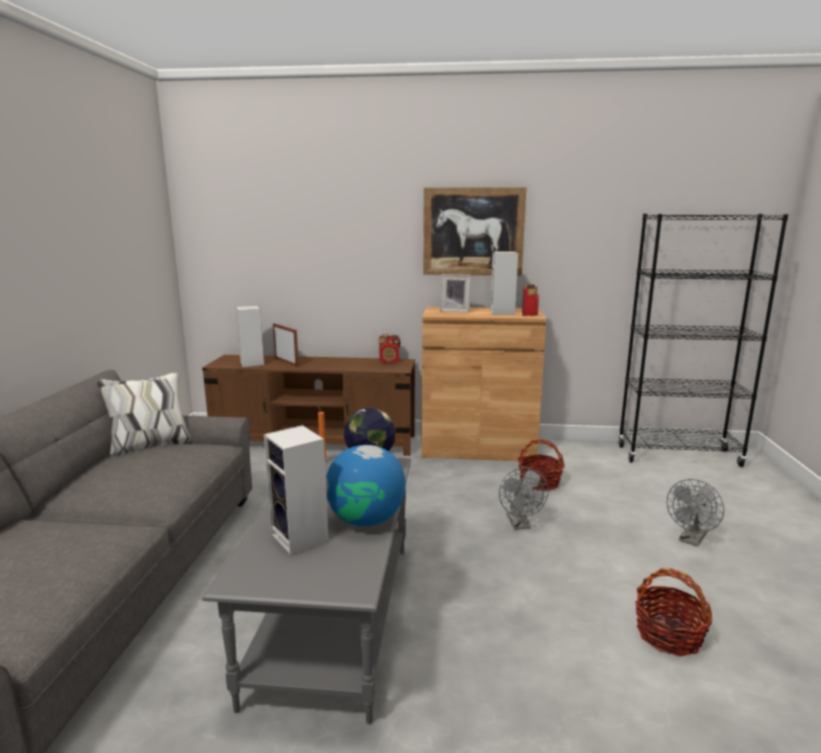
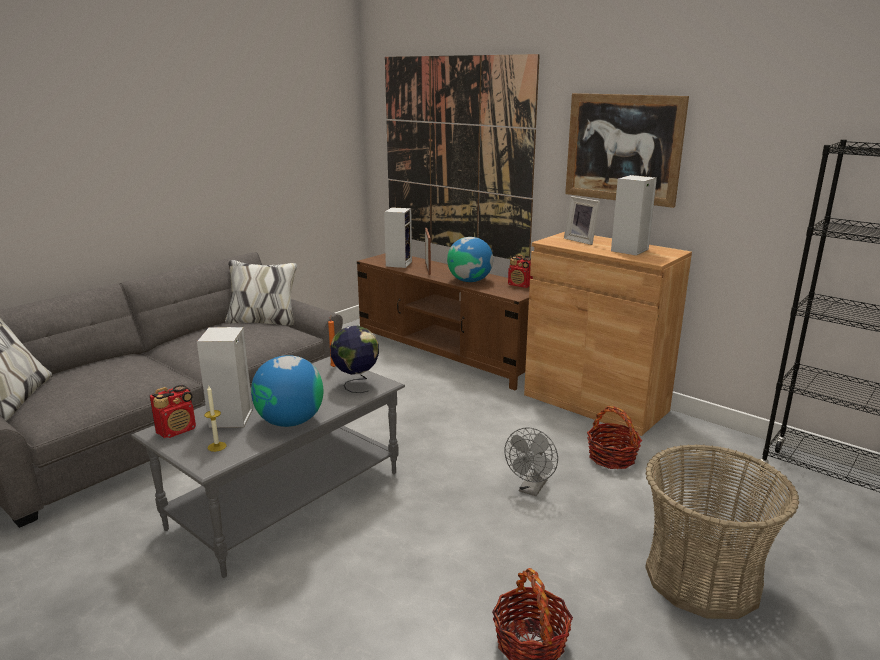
camera: 35 degrees right, 5 degrees up
(298, 251) = (455, 156): none -> picture
(333, 569) = (217, 446): none -> candle
(342, 365) = (469, 281): none -> globe
(529, 314) = (655, 257): radio -> radio (177, 430)
(691, 540) = (703, 578): grey fan -> basket

